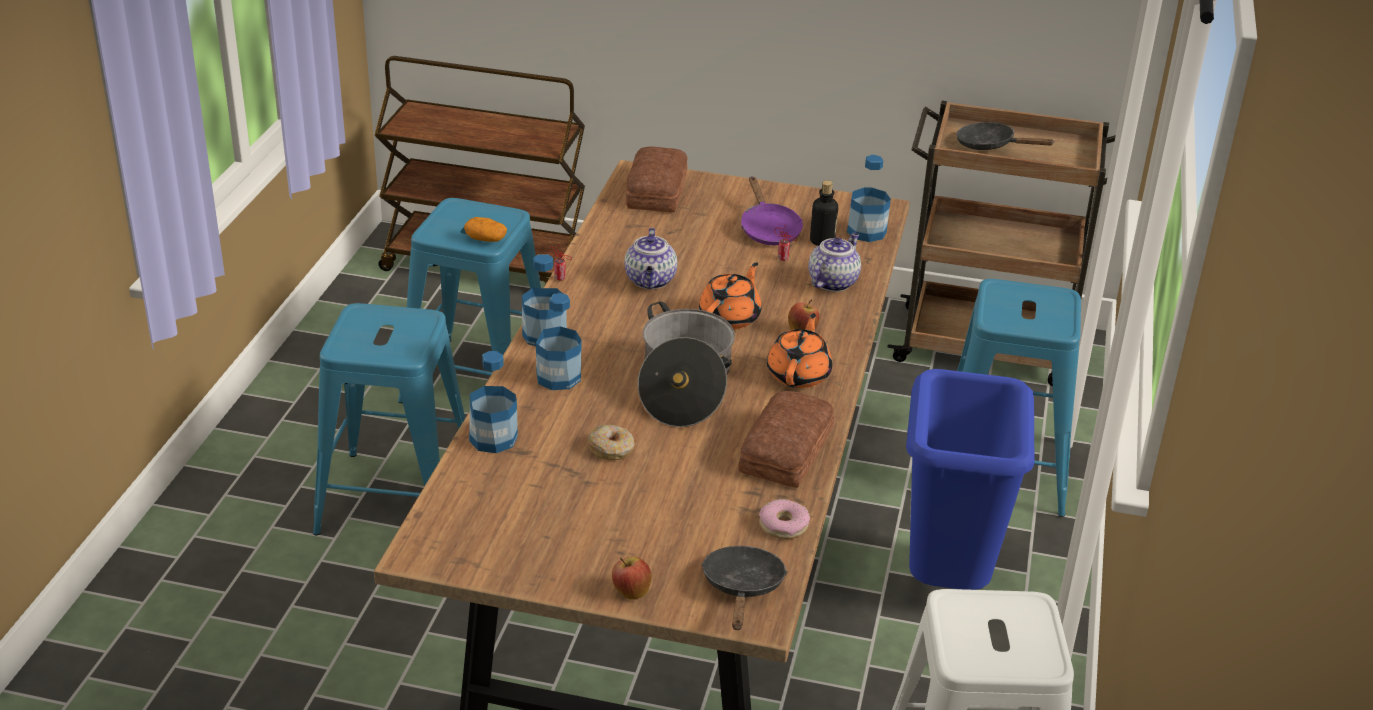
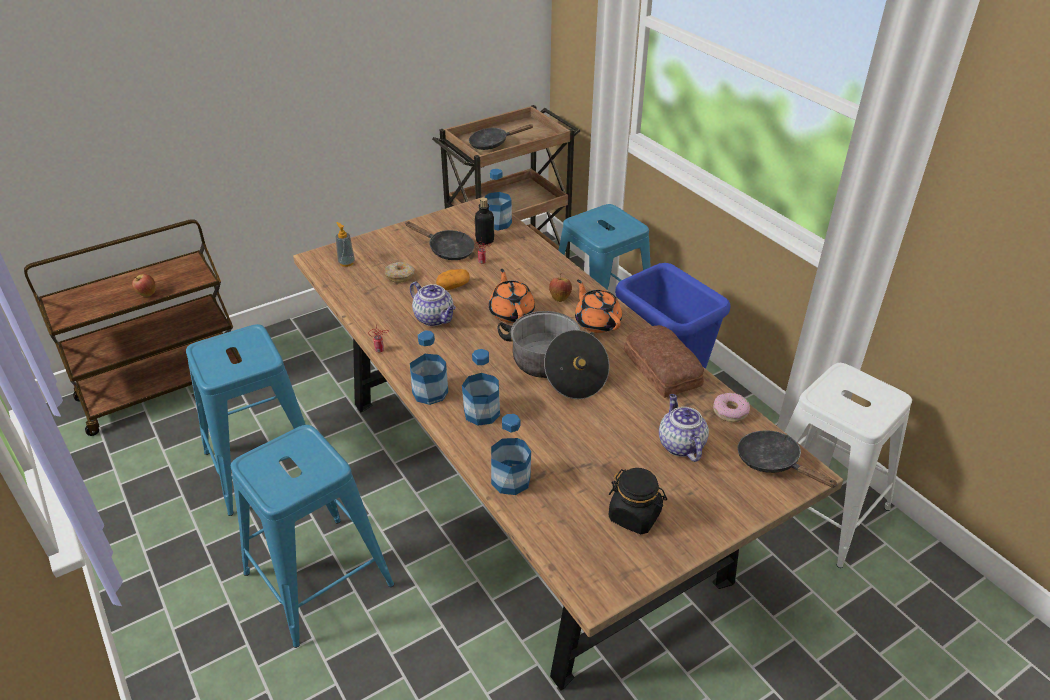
camera: 45 degrees left, 5 degrees up
(485, 239) = (260, 358): potato -> potato (453, 286)
(543, 532) = (635, 516): none -> black jar
(611, 449) = (583, 434): donut -> donut (400, 276)
(631, 592) = (734, 512): apple -> apple (147, 294)
(654, 191) = (346, 263): bread -> soap dispenser
(768, 229) = (447, 250): purple frying pan -> black frying pan
(833, 282) = (527, 260): teapot -> teapot (680, 444)

